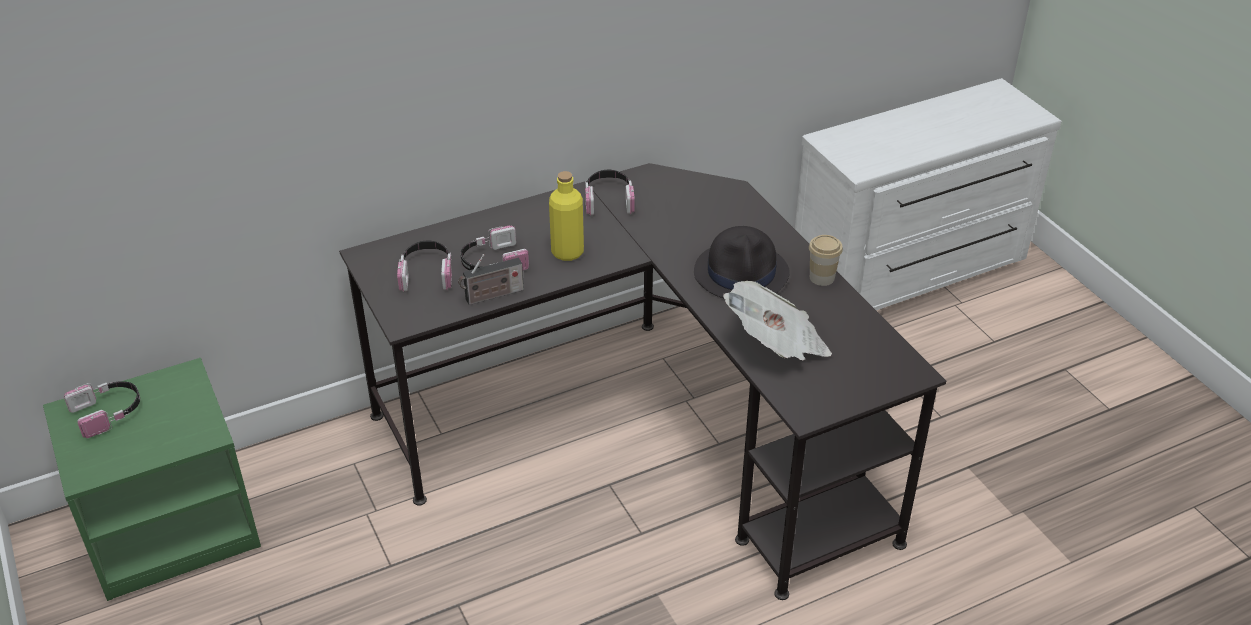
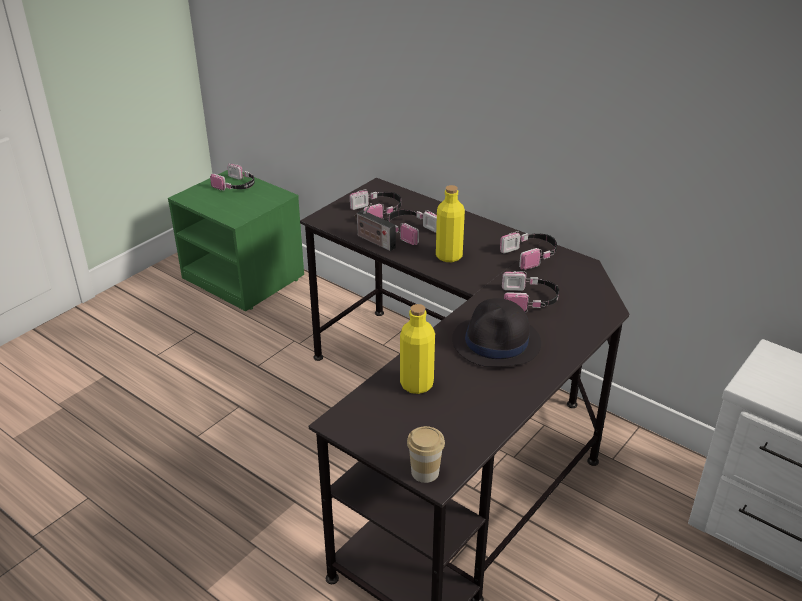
camera: 65 degrees right, 5 degrees down
(687, 229) = (529, 300): none -> headphones
(776, 344) = (416, 384): newspaper -> yellow bottle
(822, 278) = (530, 388): cup -> cup (425, 472)

